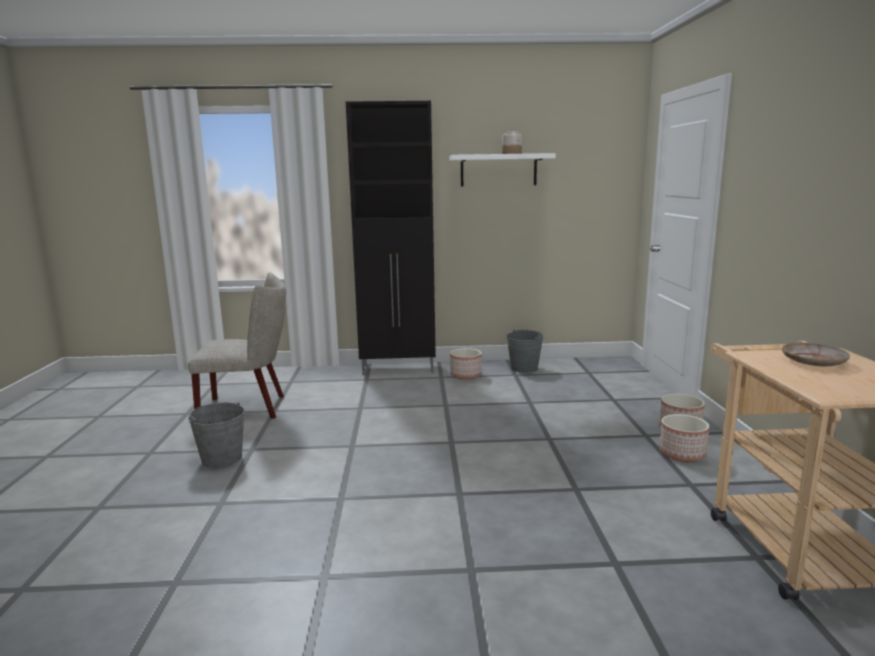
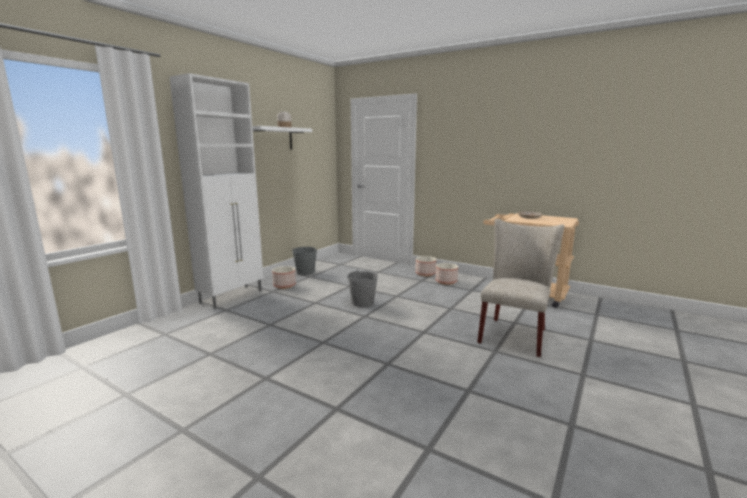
camera: 55 degrees left, 0 degrees up
(222, 458) = (261, 394): grey bucket -> grey bucket (362, 302)
(249, 408) = (182, 362): beige chair -> beige chair (514, 334)
(399, 369) = (232, 296): black cabinet -> white cabinet

